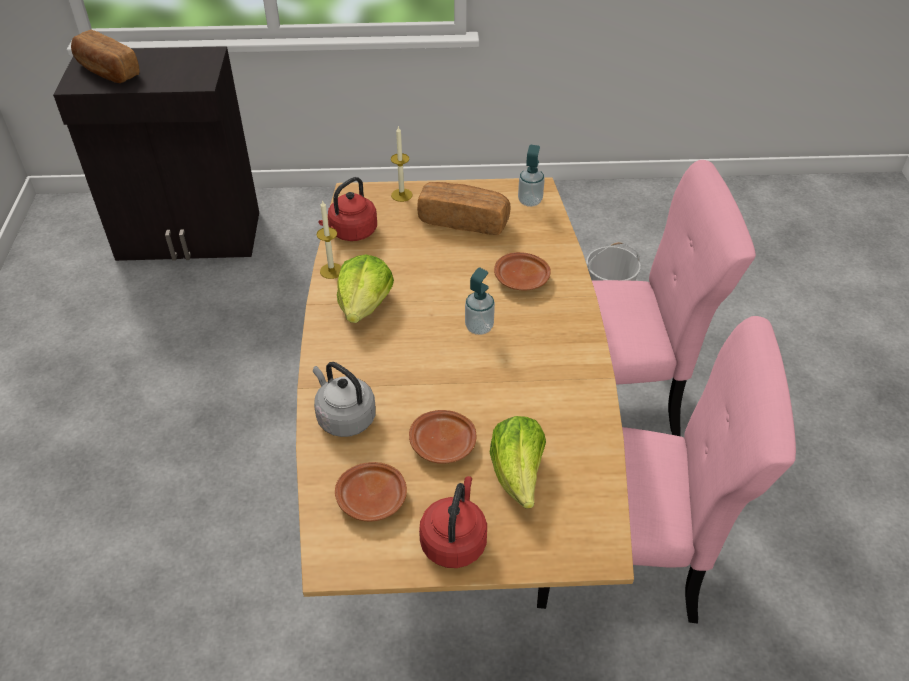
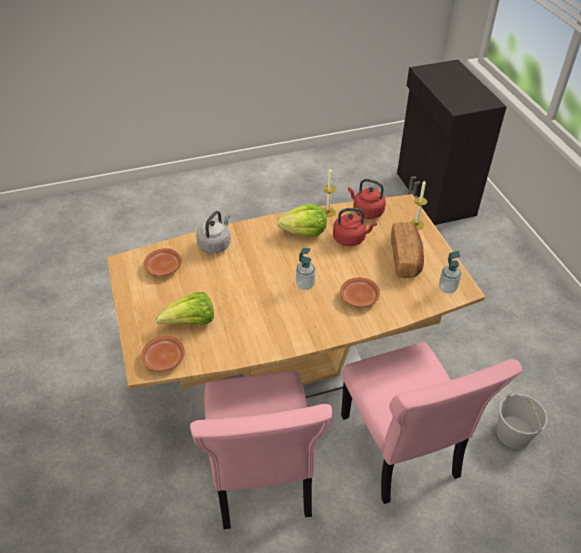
camera: 75 degrees right, 0 degrees up
(107, 71) = (443, 75): bread -> none
(443, 444) = (206, 287): brown plate -> brown plate (163, 359)
(454, 540) = (142, 304): red kettle -> red kettle (351, 238)

